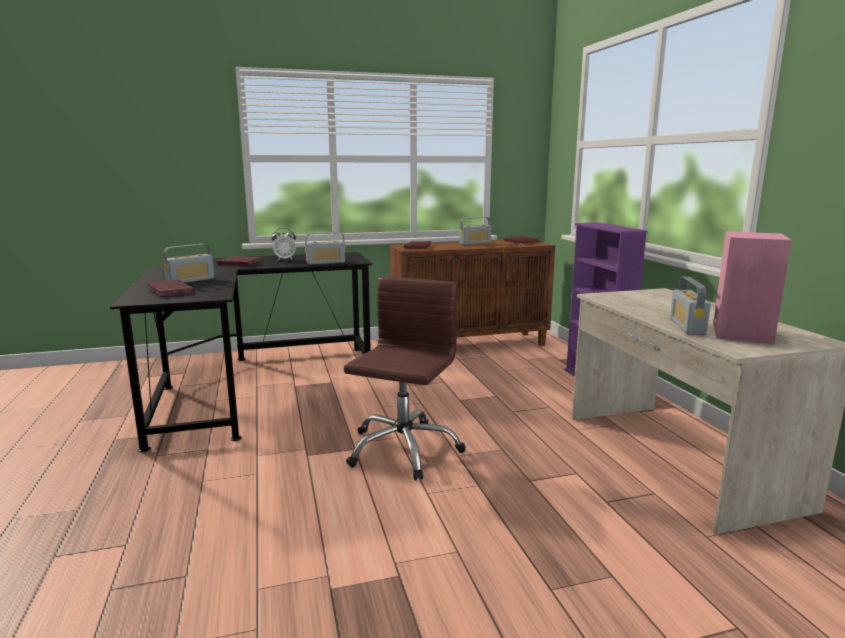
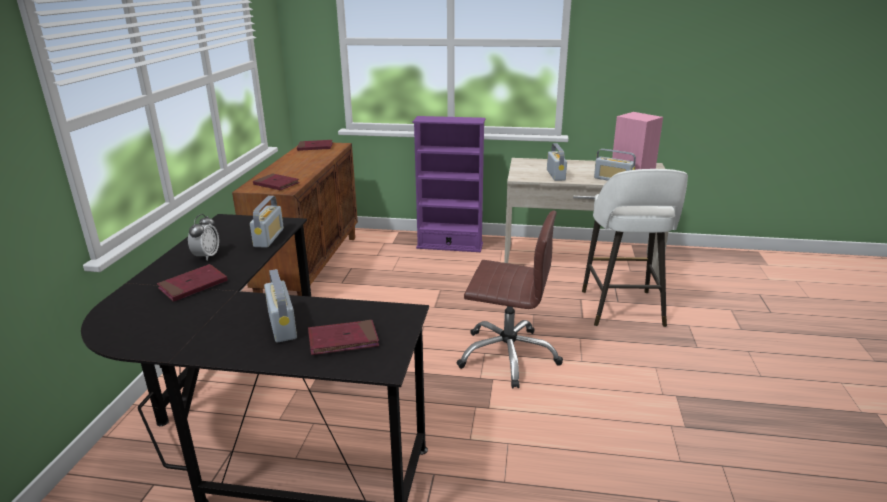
camera: 65 degrees left, 10 degrees up
(403, 449) = (508, 355): brown office chair -> brown office chair turned 150 degrees clockwise
(475, 243) = (293, 162): radio -> radio (555, 175)
(587, 508) = (622, 309): none -> white stool

